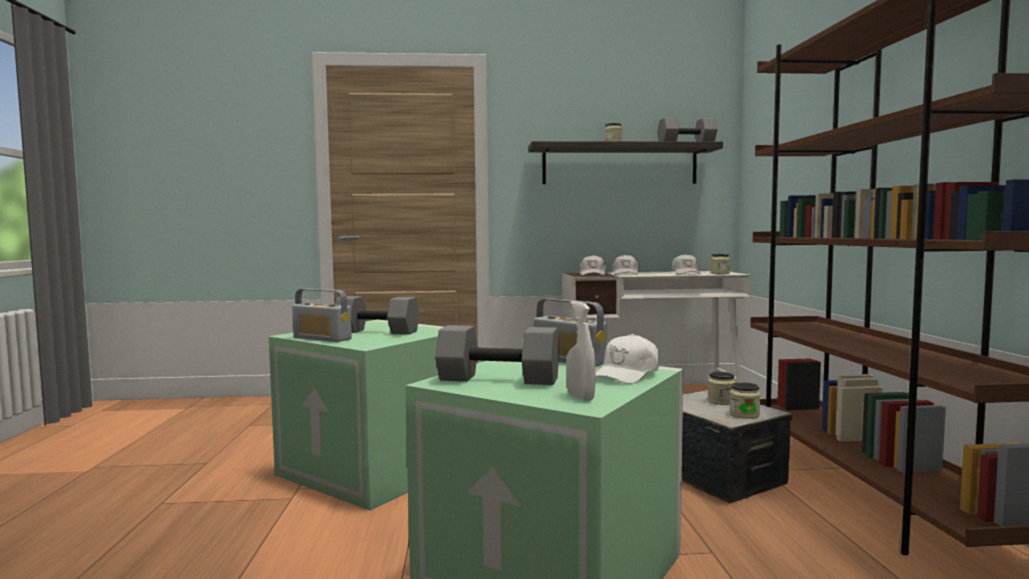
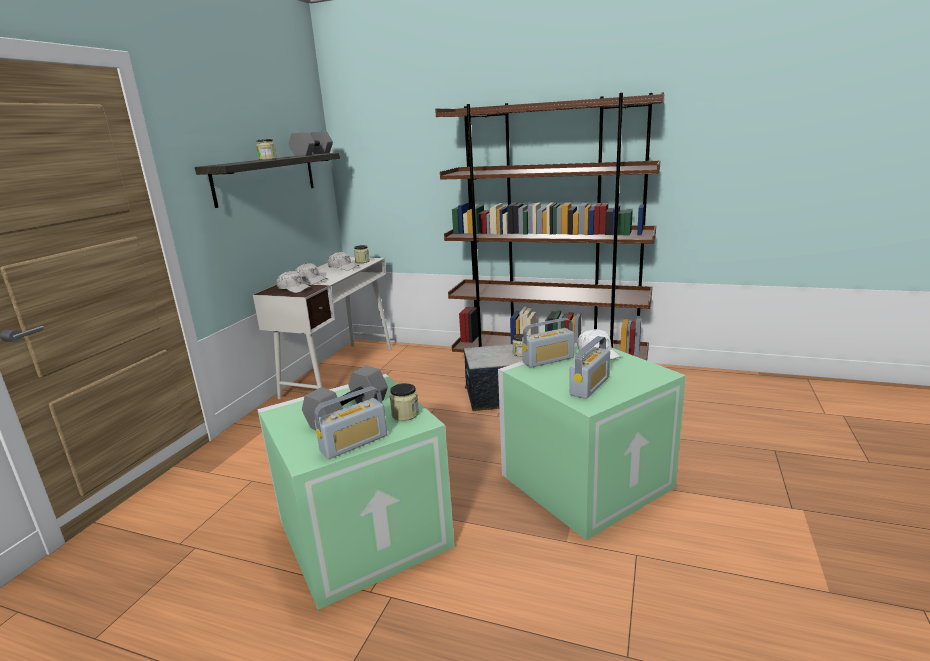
camera: 65 degrees left, 15 degrees up
(500, 379) = (590, 386): grey dumbbell -> radio
(580, 397) = (645, 372): white spray bottle -> none
(721, 401) = (492, 351): jar -> jar (405, 414)

